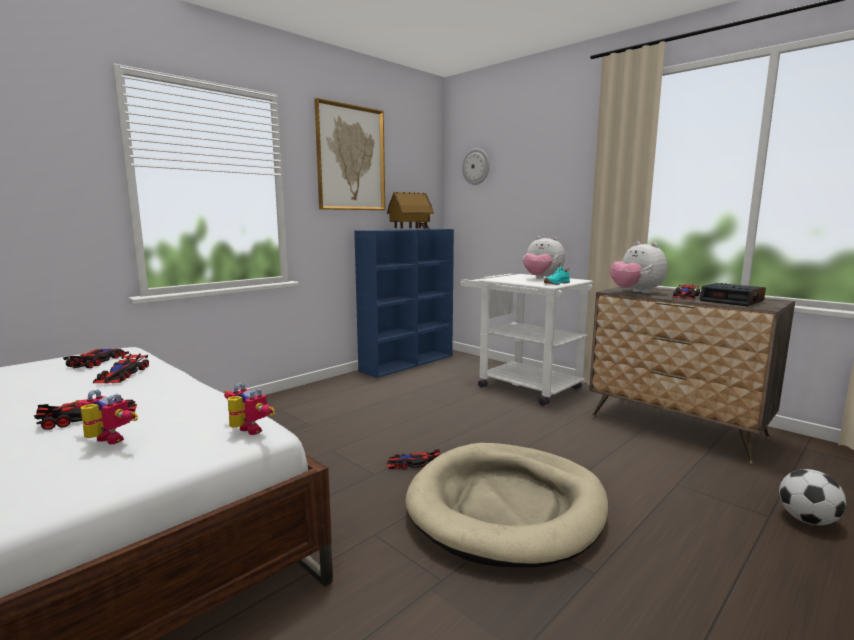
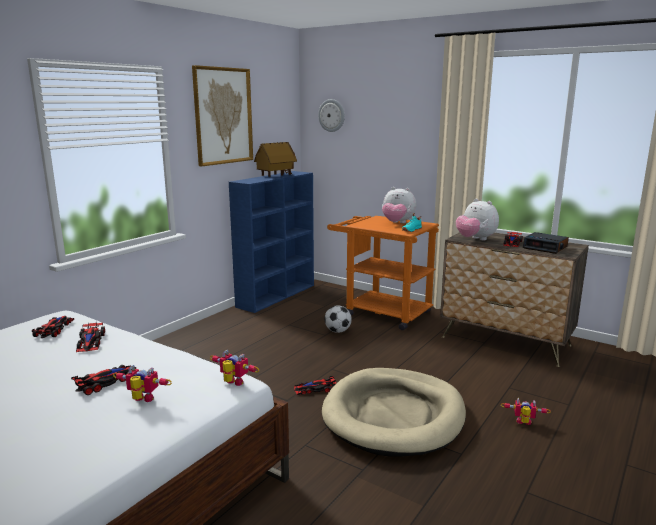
camera: 10 degrees left, 5 degrees up
(521, 385) = (381, 312): white cart -> orange cart
(697, 538) = (523, 423): none -> toy robot
(807, 520) = (592, 405): football -> football (337, 331)

